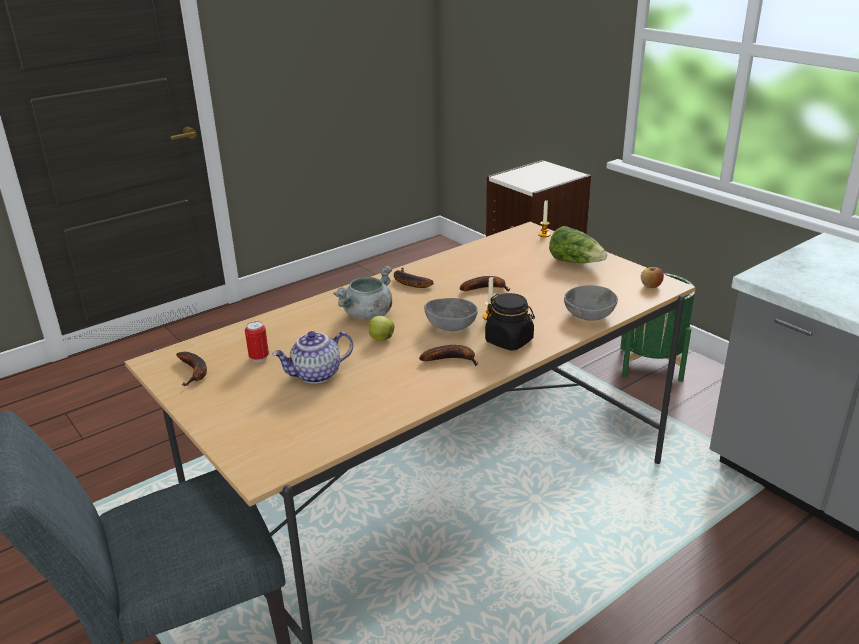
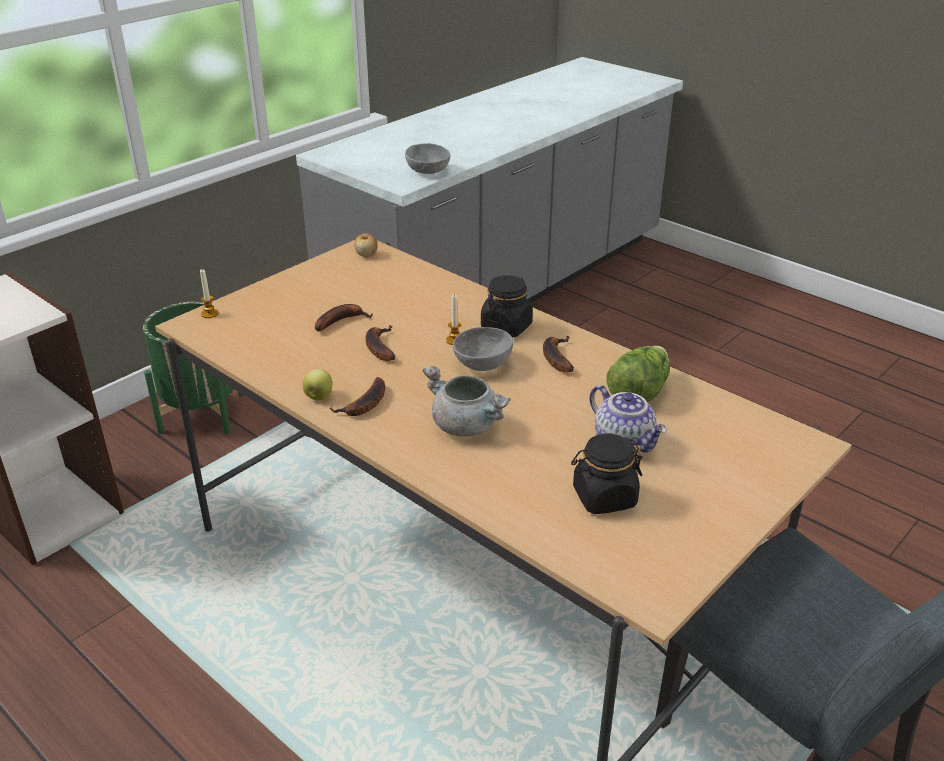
camera: 100 degrees left, 5 degrees up
(195, 372) = (661, 548): banana -> banana (341, 320)
(259, 358) = (604, 497): can -> black jar
(381, 338) = (525, 408): apple -> apple (318, 397)
(575, 262) = (303, 293): lettuce -> lettuce (638, 391)
(589, 316) = (441, 286): grey bowl -> grey bowl (429, 171)

